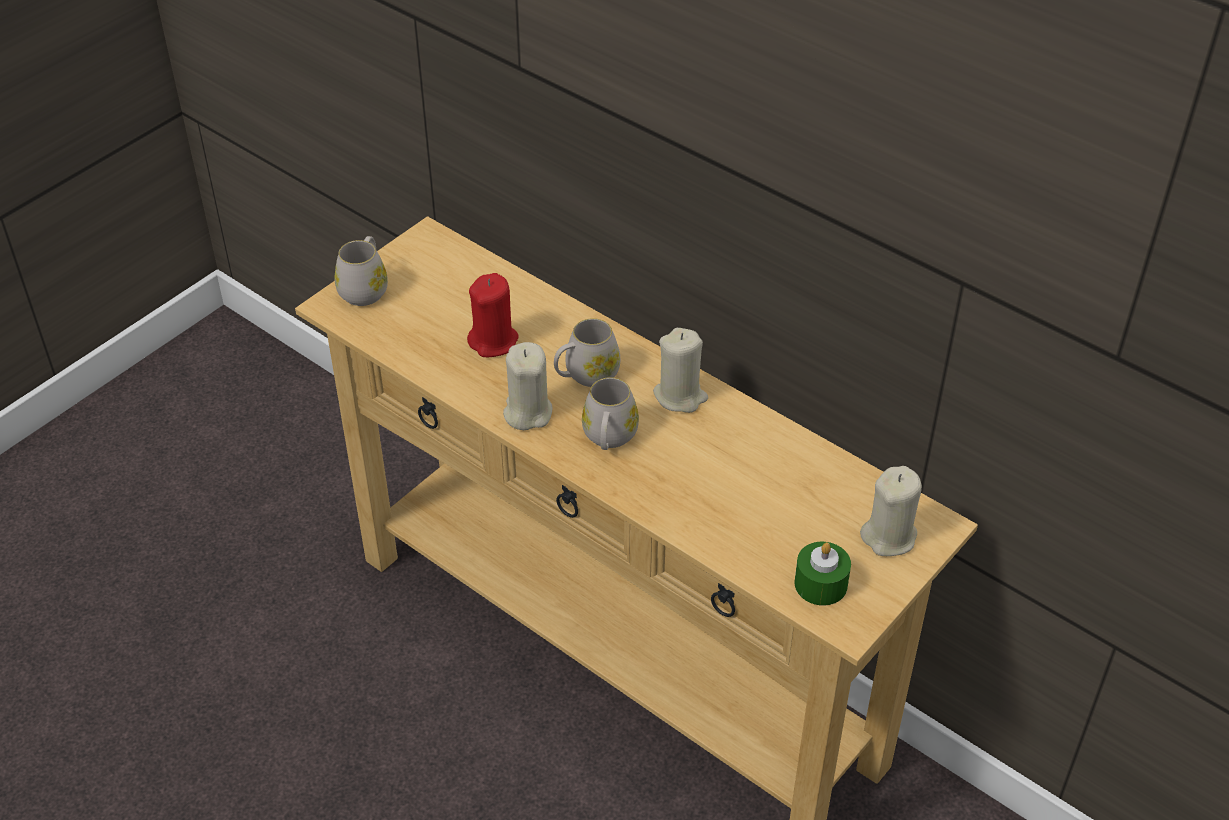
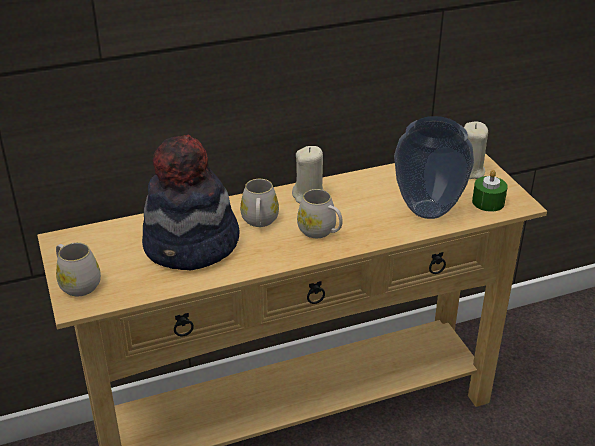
camera: 60 degrees left, 10 degrees down
(493, 341) = (192, 246): red candle -> hat
(527, 412) = (270, 254): beige candle -> none
(742, 525) = (427, 211): none -> vase

